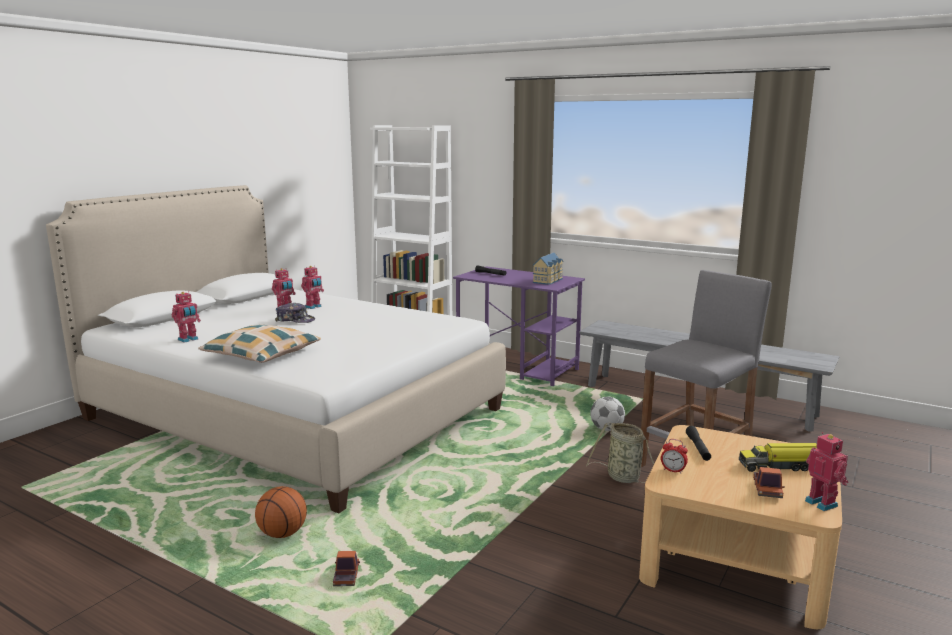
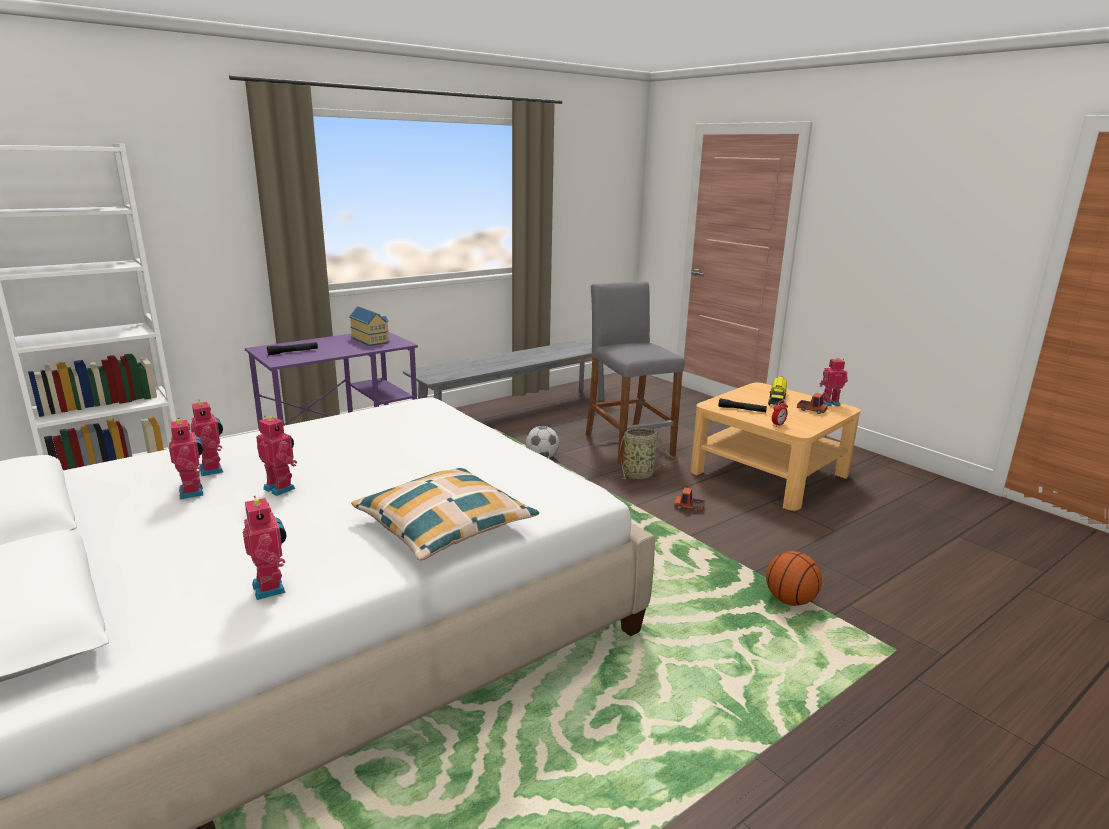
camera: 70 degrees left, 5 degrees up
(282, 534) = (669, 680): basketball -> basketball (790, 600)
(295, 320) = (281, 488): cap -> toy robot
(346, 577) = (769, 644): toy truck -> toy truck (689, 507)

